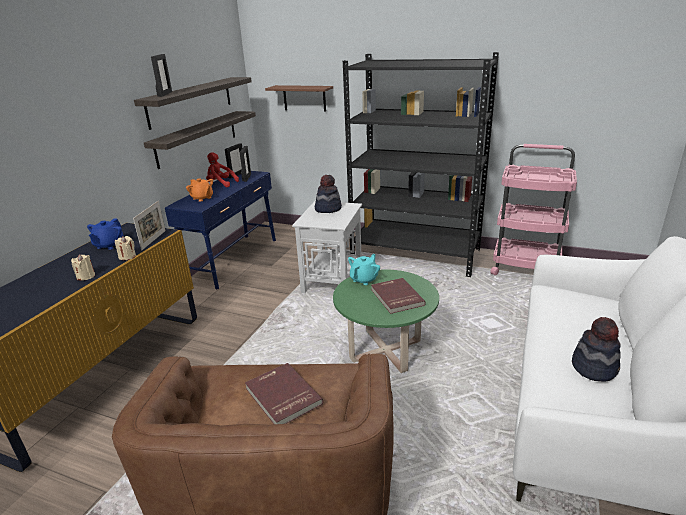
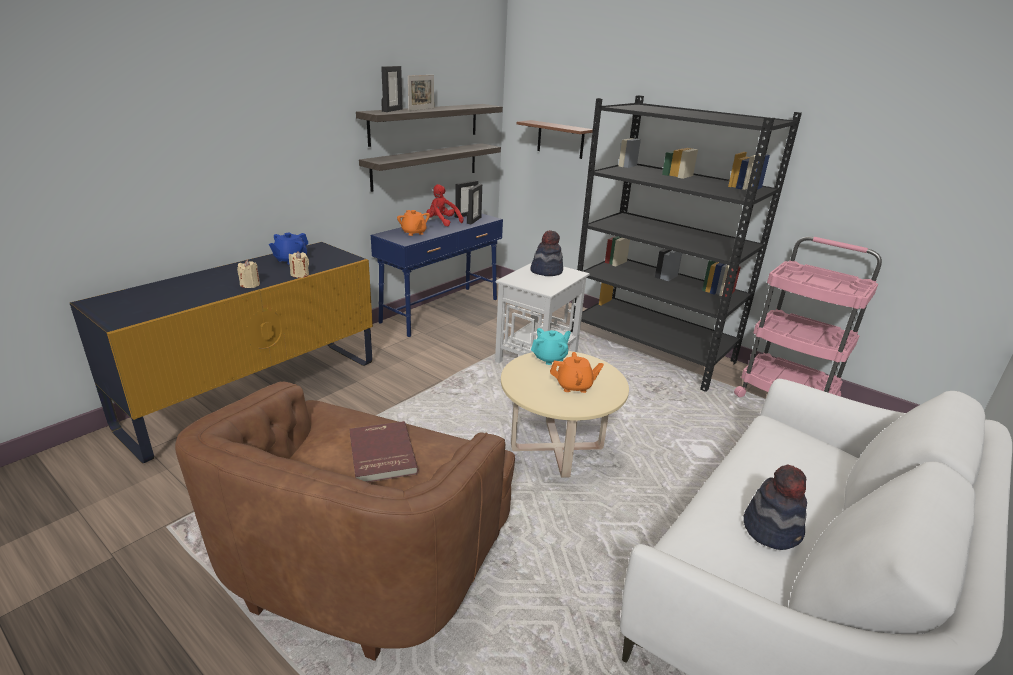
camera: 15 degrees right, 0 degrees up
(153, 240) = (335, 264): picture frame -> picture frame (421, 109)
(385, 350) = (557, 448): green coffee table -> beige coffee table
(396, 297) = (574, 386): red book -> orange teapot

